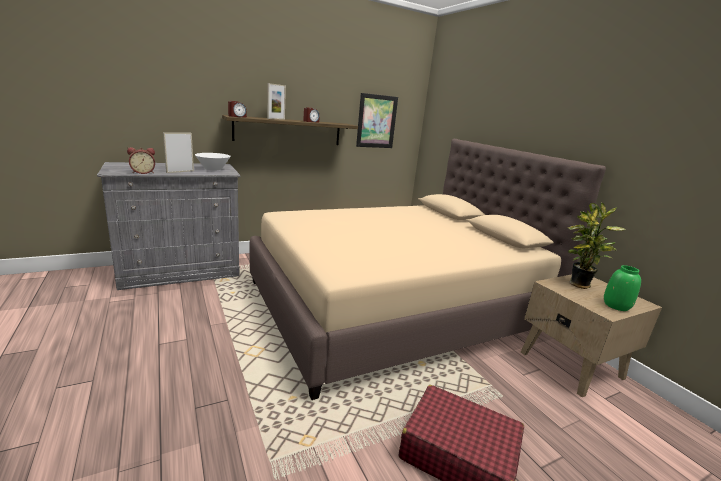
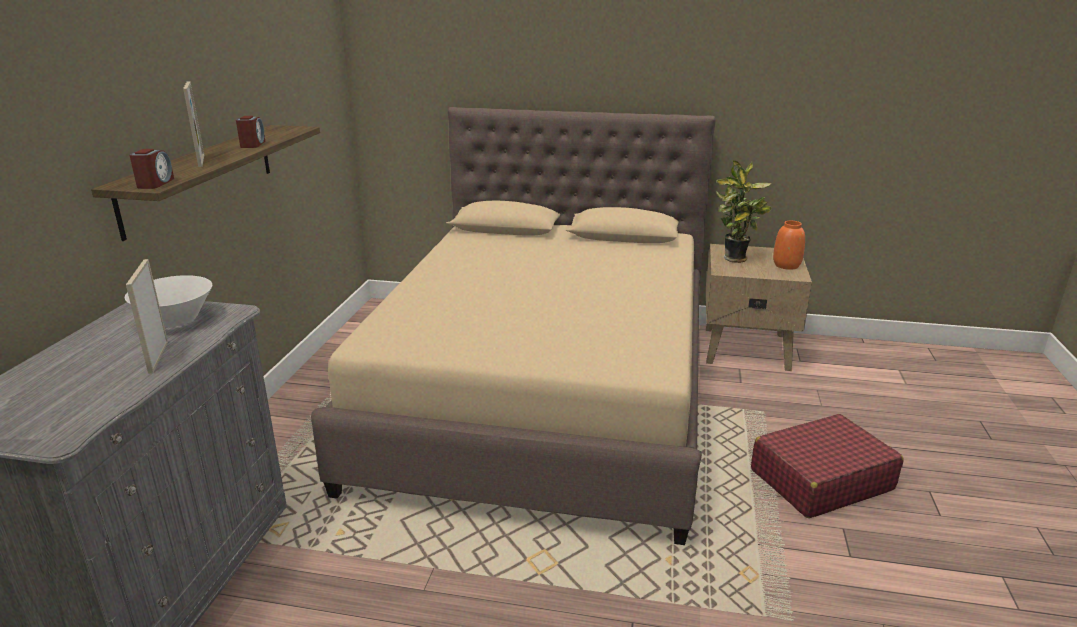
camera: 50 degrees left, 5 degrees up
(143, 172) = (114, 399): alarm clock -> none
(376, 121) = (302, 105): picture -> none
(615, 306) = (786, 265): green vase -> orange vase

